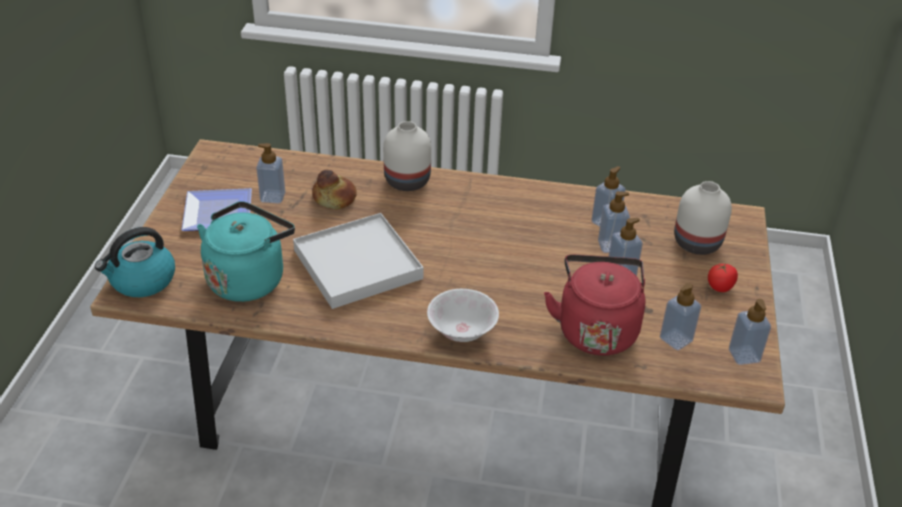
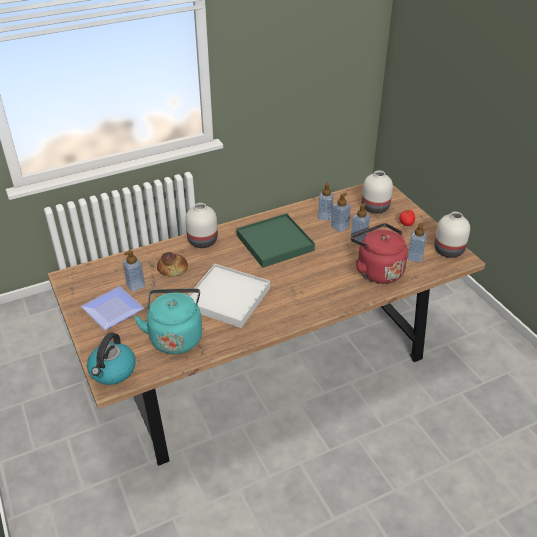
camera: 35 degrees left, 0 degrees up
(462, 331) = (319, 304): white bowl -> none
(495, 225) = (275, 243): none -> green tray
(744, 355) = (448, 250): soap dispenser -> white vase

